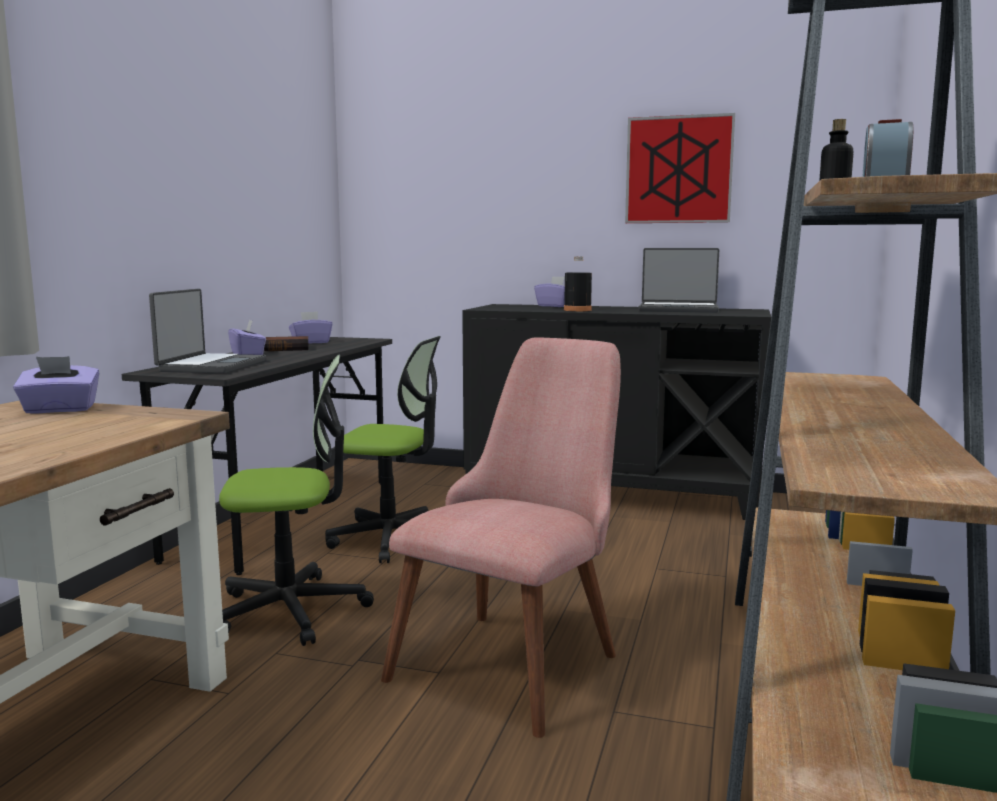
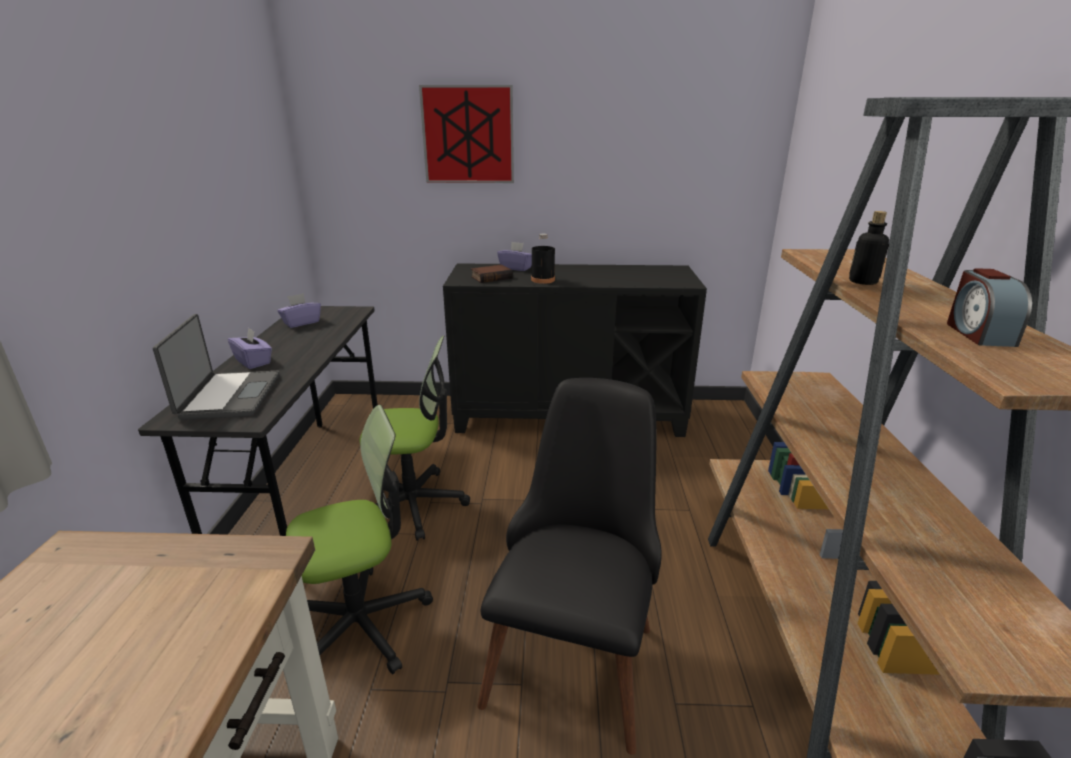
camera: 15 degrees left, 15 degrees up
(60, 409) = (114, 564): purple tissue box -> none
(287, 348) = (286, 341): book -> book (491, 277)
(519, 655) = (576, 645): pink chair -> black chair
(678, 310) = (622, 273): laptop -> none
(679, 170) = (619, 146): picture -> picture (468, 135)

